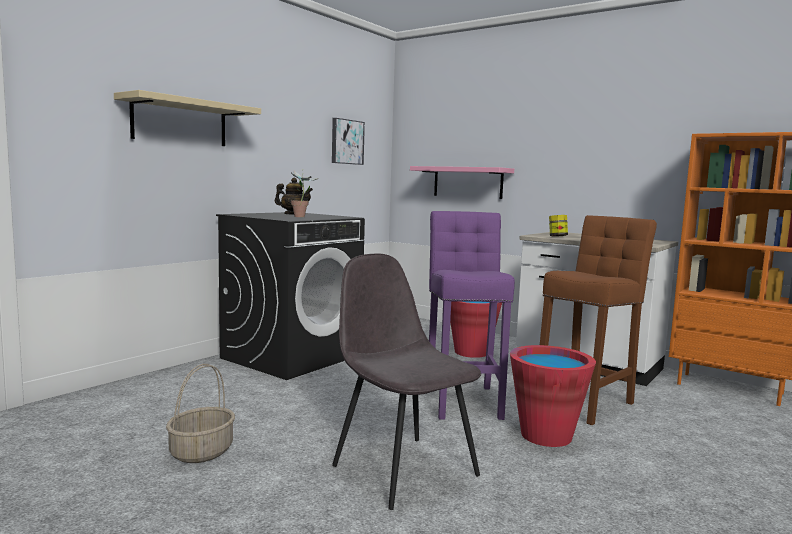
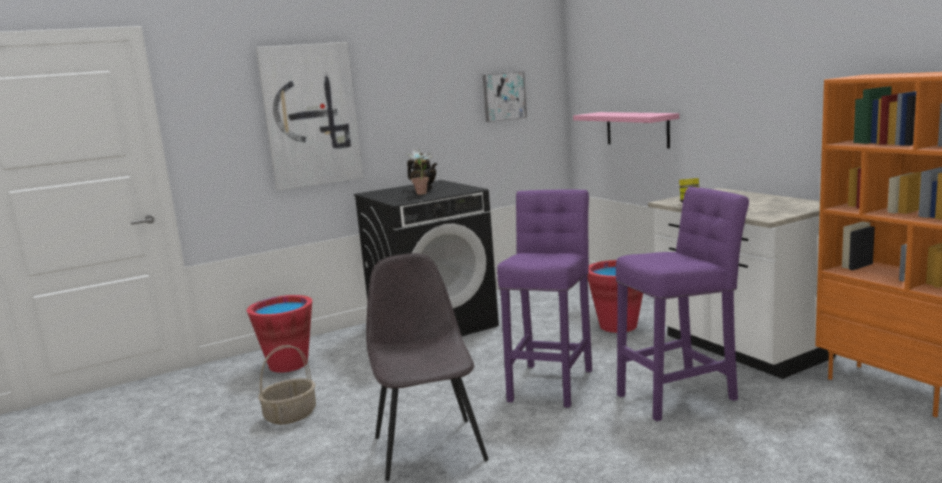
camera: 25 degrees right, 5 degrees up
(180, 122) = (311, 115): beige shelf -> picture
(546, 435) = (594, 428): red bucket -> red bucket (288, 364)
(586, 403) = (681, 395): brown stool -> purple stool

